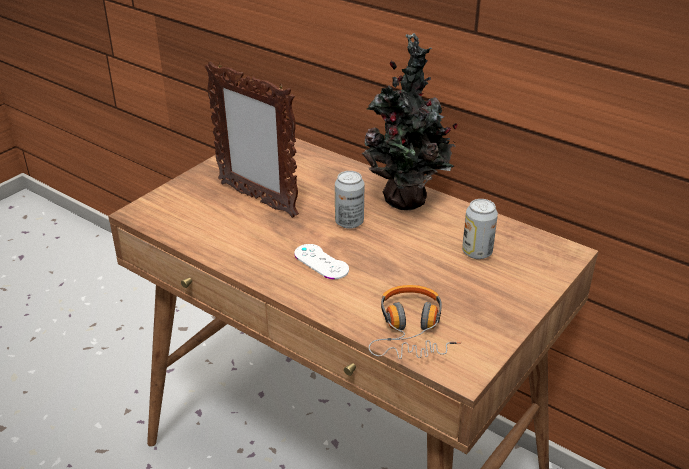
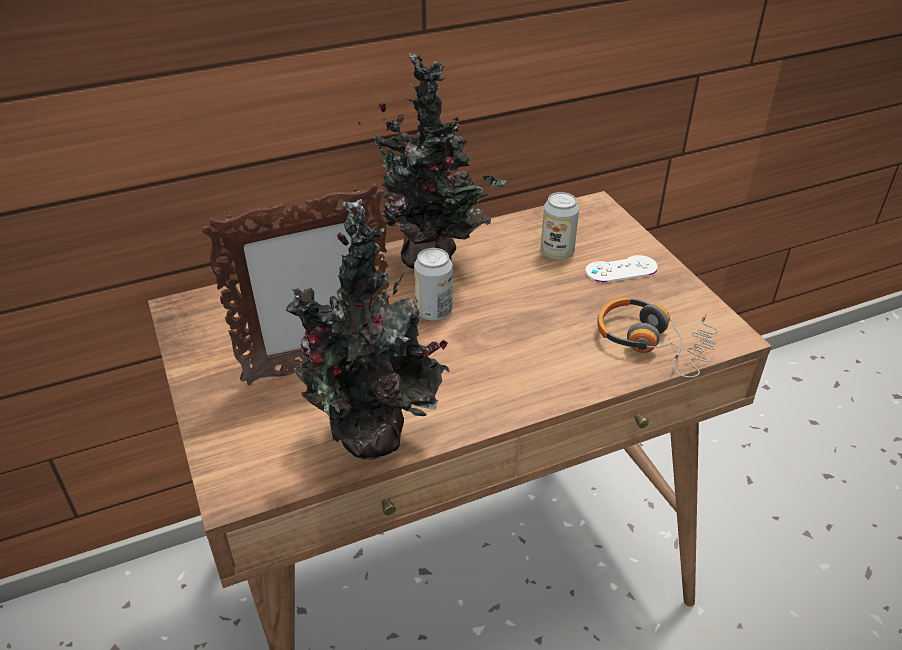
camera: 60 degrees left, 5 degrees up
(208, 242) = (373, 442): none -> potted plant
(321, 262) = (492, 360): white game controller -> white game controller (621, 269)

